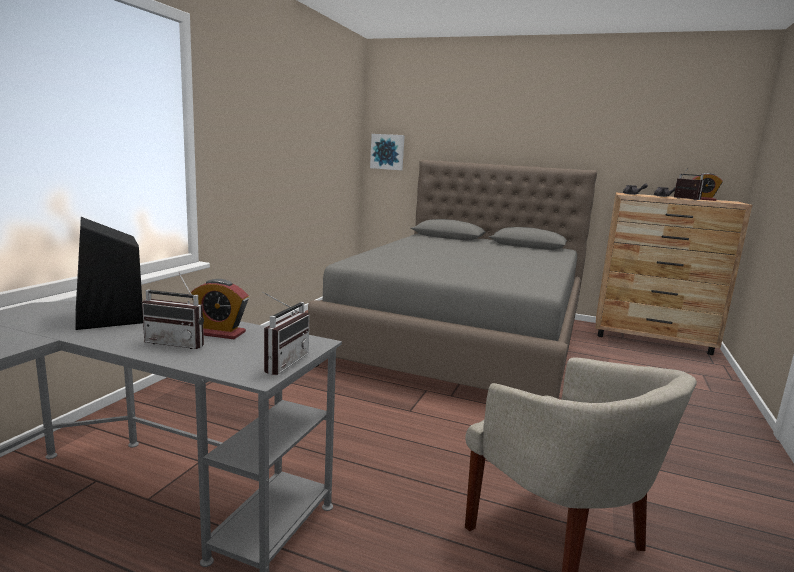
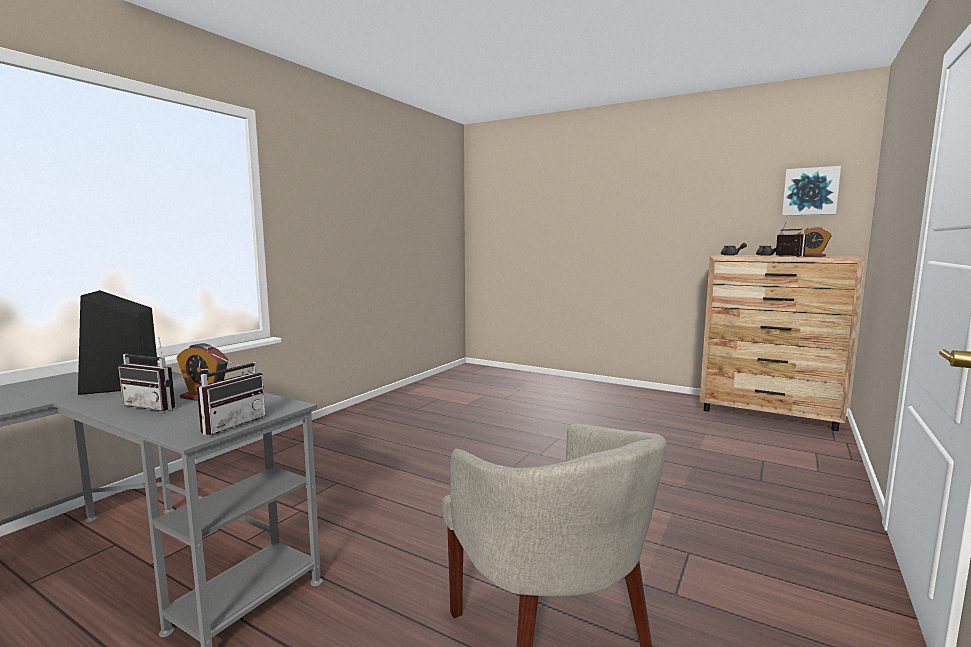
camera: 10 degrees right, 5 degrees down
(387, 152) = (487, 229): picture -> picture (810, 191)
(463, 339) = (549, 413): grey bed -> none

